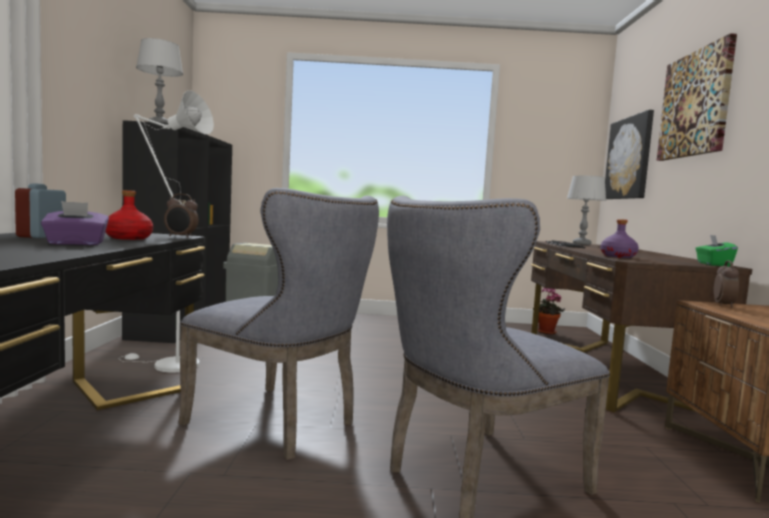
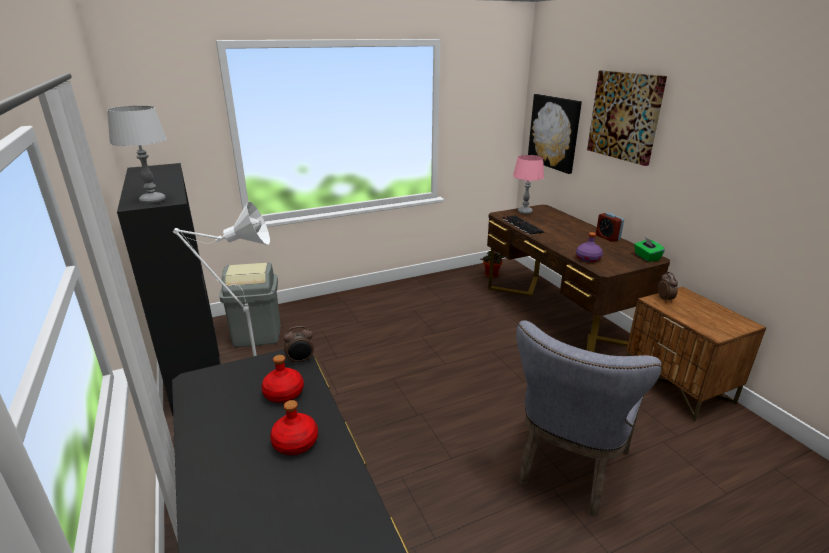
camera: 25 degrees left, 20 degrees up
(42, 236) = (223, 430): alarm clock -> alarm clock (607, 237)
(76, 243) = (295, 442): purple tissue box -> red bottle
(282, 424) = (419, 469): grey chair -> none
(581, 244) = (524, 212): grey table lamp -> pink table lamp

